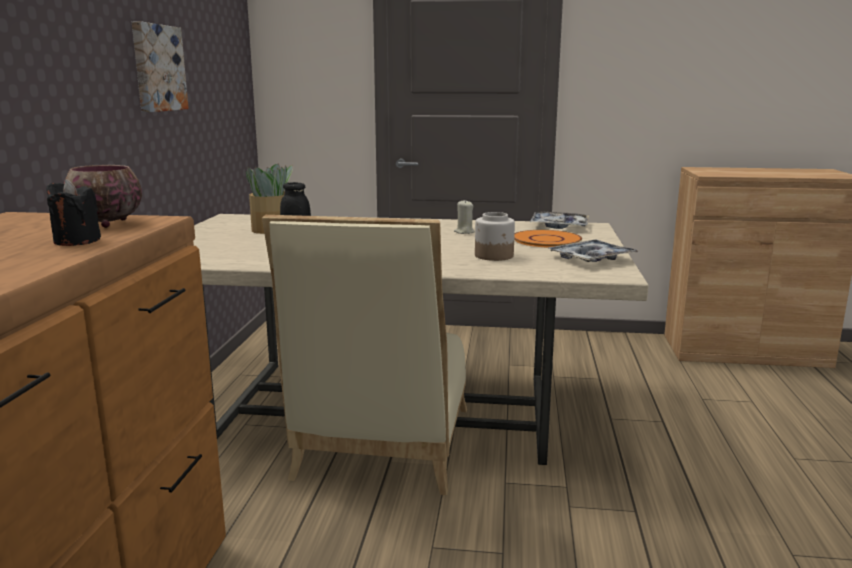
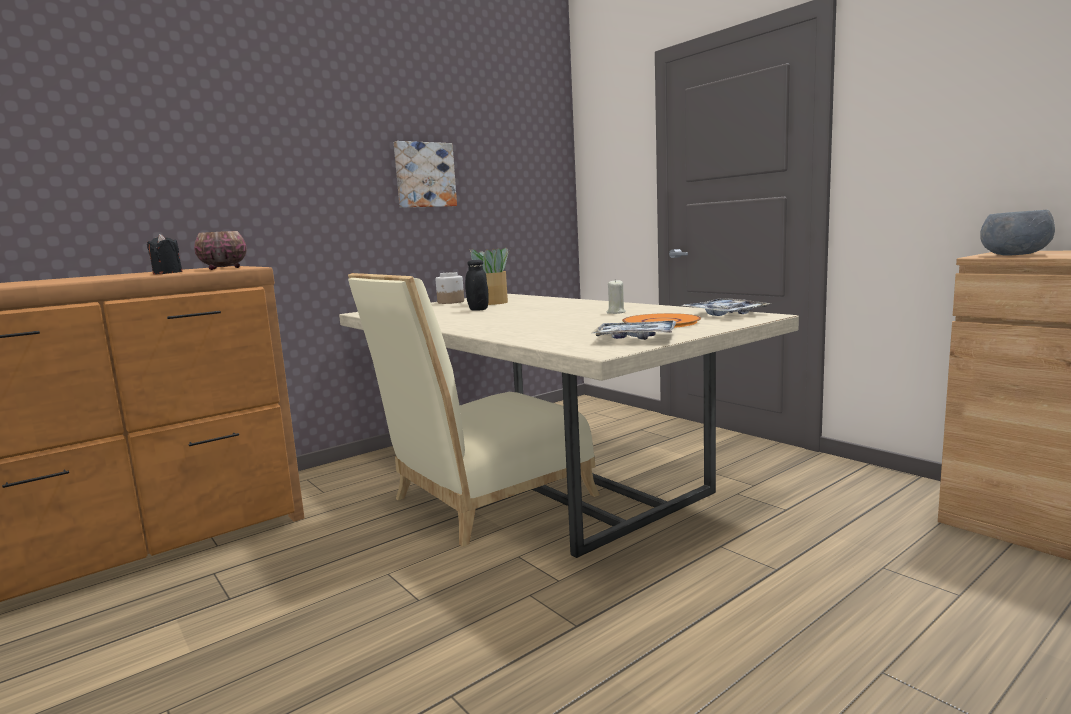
camera: 45 degrees right, 5 degrees down
(494, 256) = (564, 329): jar -> jar (451, 302)
(719, 173) = (1013, 255): none -> grey bowl

